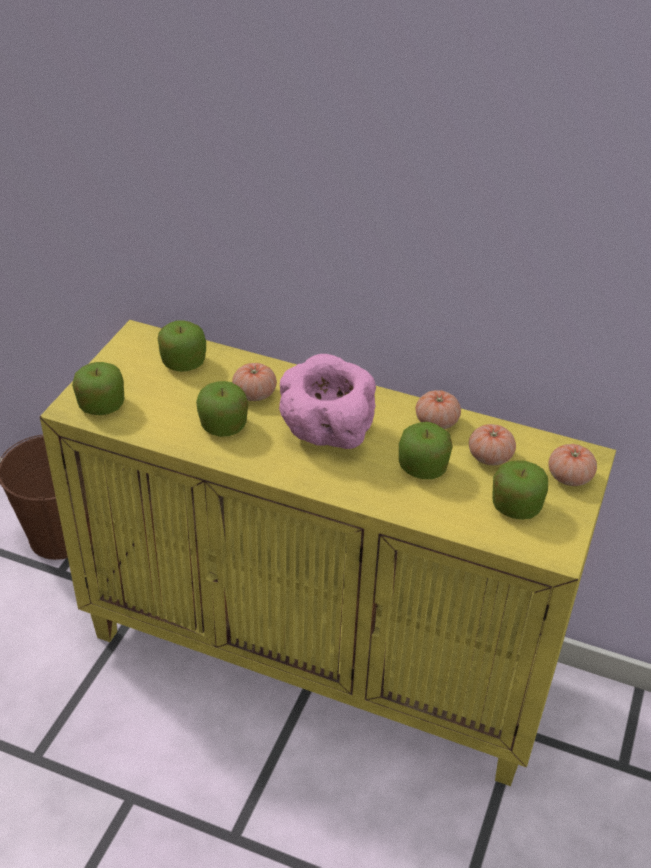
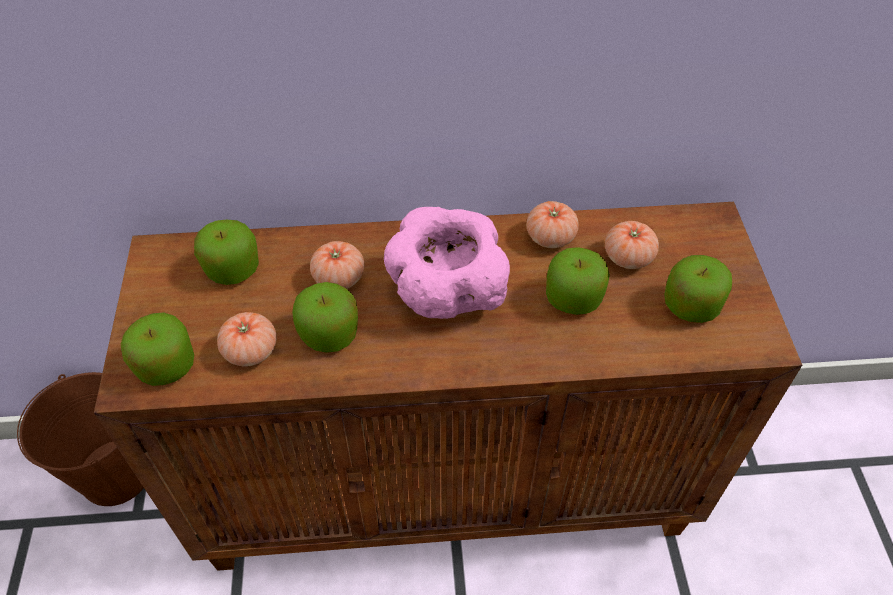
camera: 25 degrees left, 10 degrees up
(321, 655) = (449, 484): yellow cabinet -> brown cabinet
(569, 477) = (715, 250): tomato -> tomato (250, 351)

